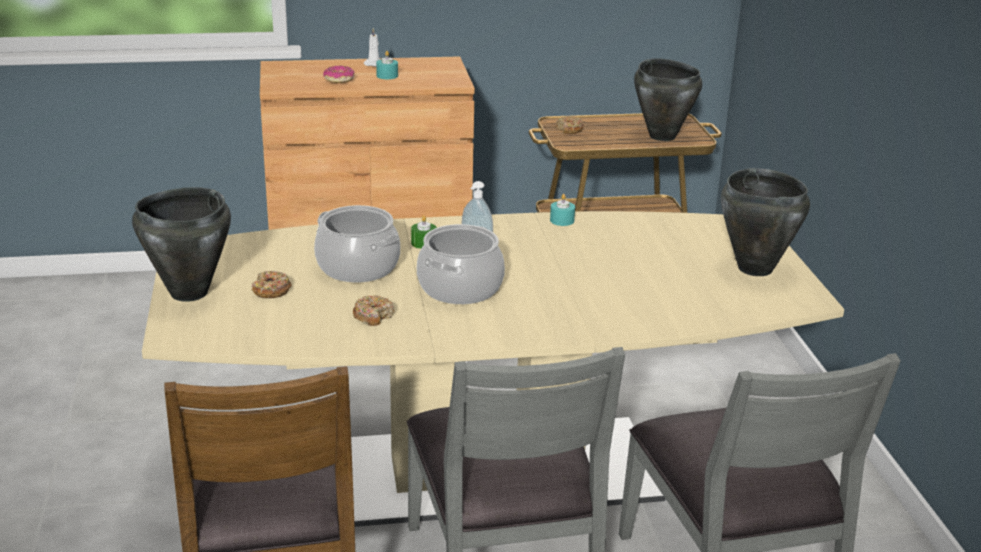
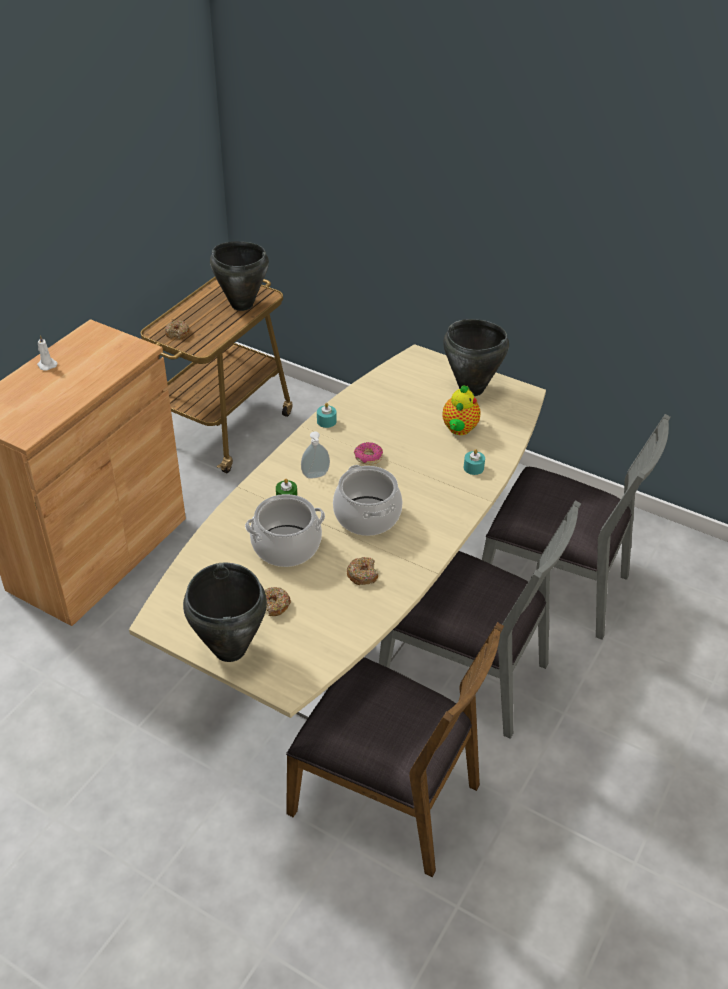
camera: 50 degrees left, 15 degrees up
(339, 80) = (56, 398): donut -> donut (368, 457)
(387, 76) = (81, 372): turquoise candle -> turquoise candle (473, 468)
(676, 285) = (459, 430): none -> teapot

